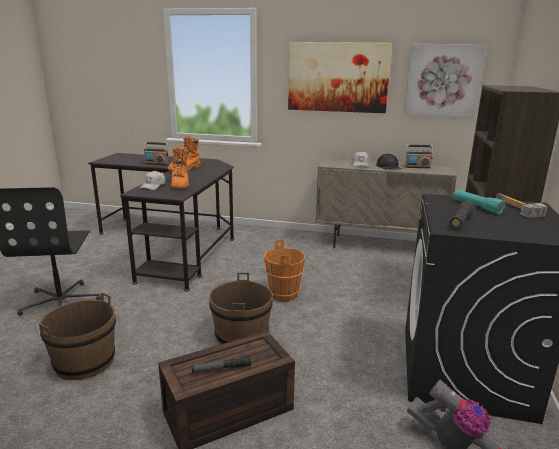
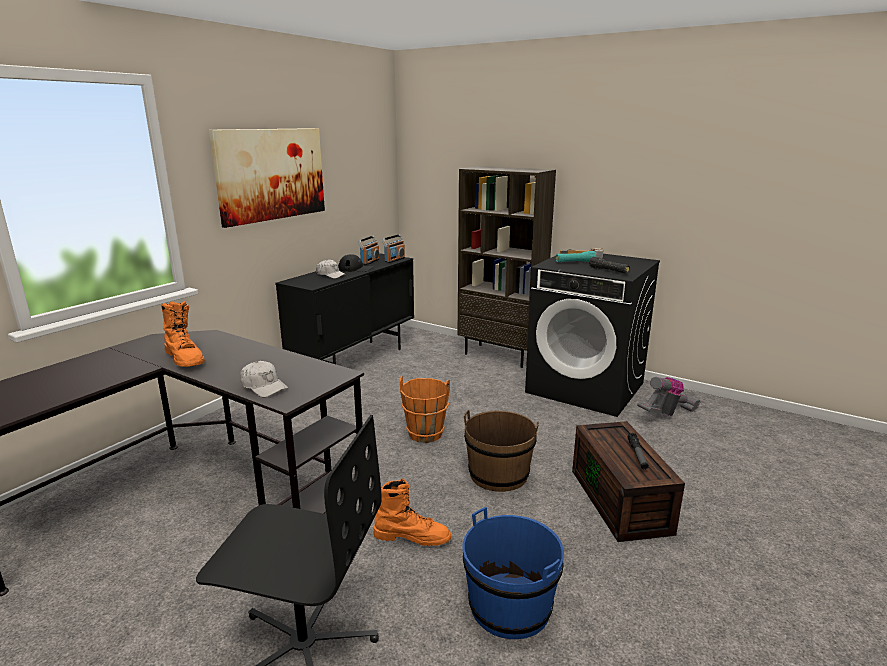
camera: 70 degrees left, 0 degrees up
(84, 362) = (509, 606): brown bucket -> blue bucket
(156, 164) = (102, 377): radio -> radio (394, 260)
(180, 184) = (279, 368): orange boot -> orange boot (412, 537)
(378, 245) = (355, 361): beige cabinet -> black cabinet
(442, 81) = (359, 167): picture -> none

